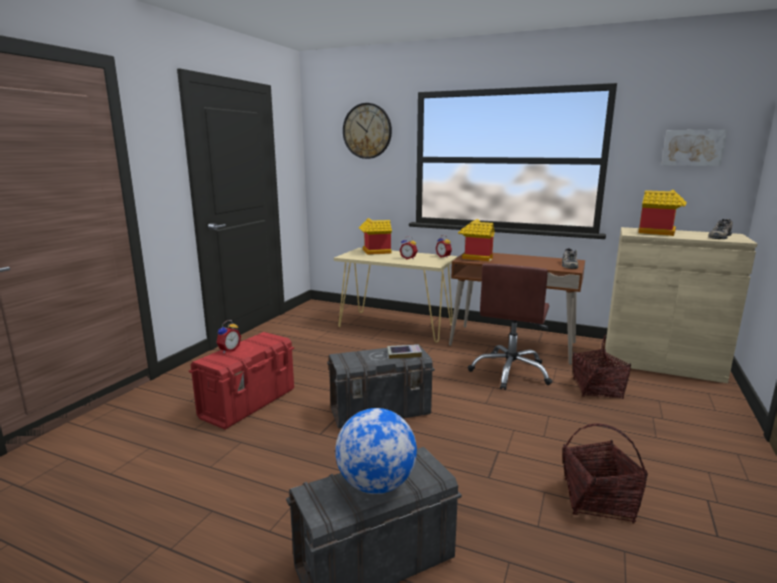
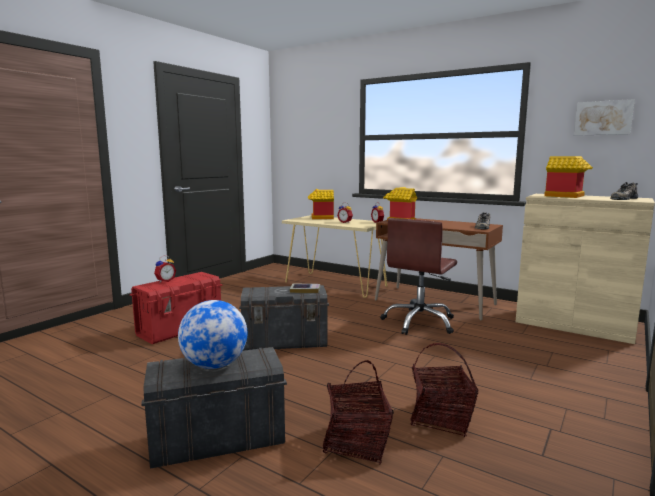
camera: 10 degrees right, 5 degrees down
(367, 131) = (320, 115): wall clock -> none
(597, 389) = (495, 340): basket -> basket (357, 442)

